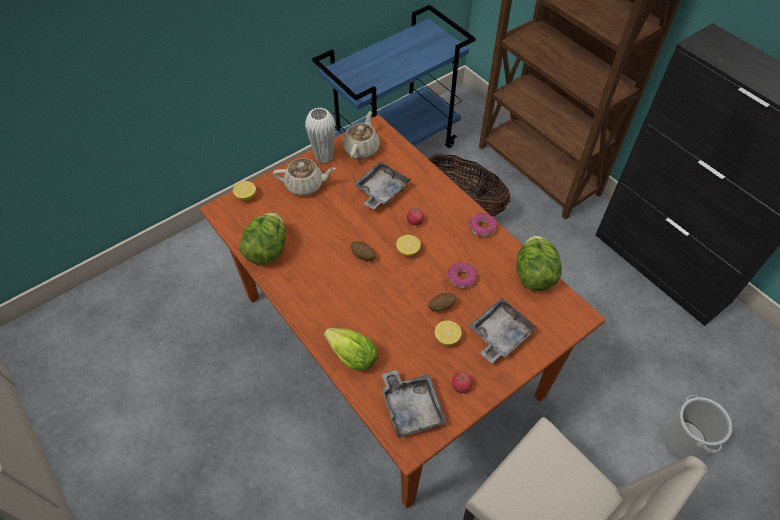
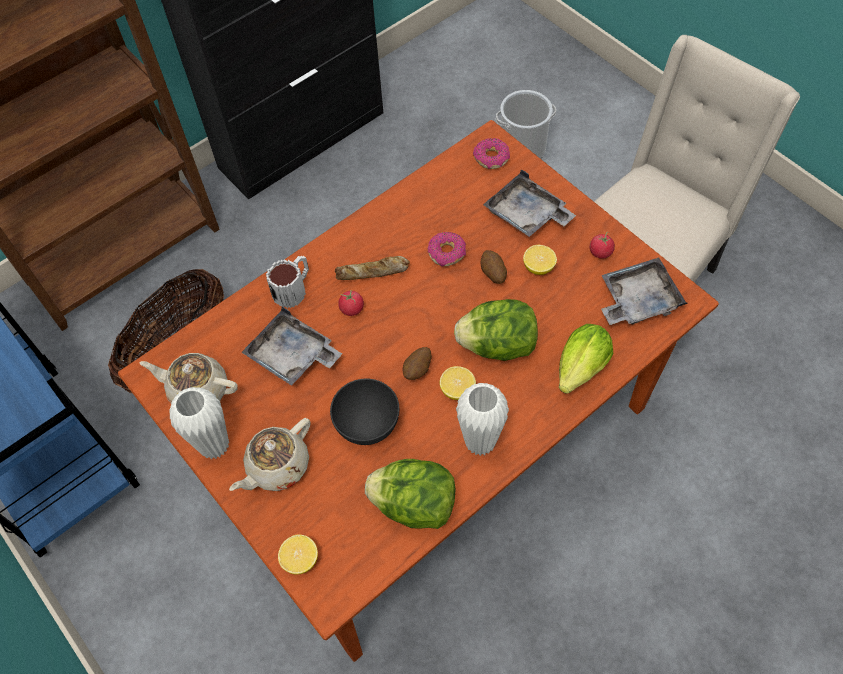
camera: 90 degrees left, 5 degrees up
(303, 288) = (480, 442): none -> white vase
(305, 185) = (277, 466): beige teapot -> beige teapot turned 135 degrees counterclockwise
(325, 228) = (367, 425): none -> grey bowl
(408, 251) = (405, 315): lemon -> lemon (457, 389)
(433, 191) = (294, 288): none -> mug
(445, 233) = (373, 272): none -> bread
(482, 228) = (362, 231): donut -> donut (491, 158)
(534, 275) = (436, 179): lettuce -> lettuce (498, 345)

